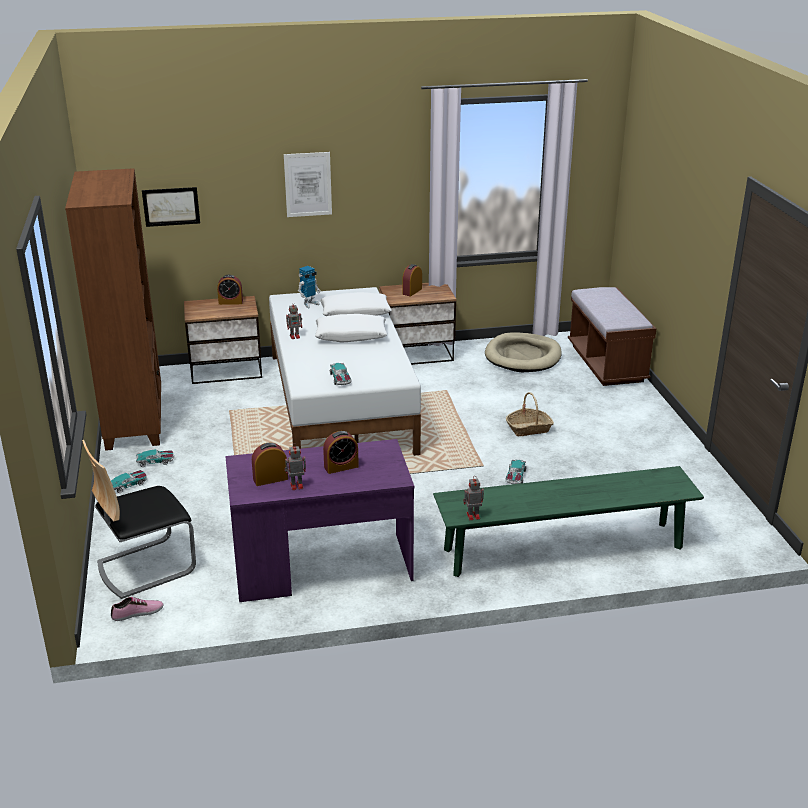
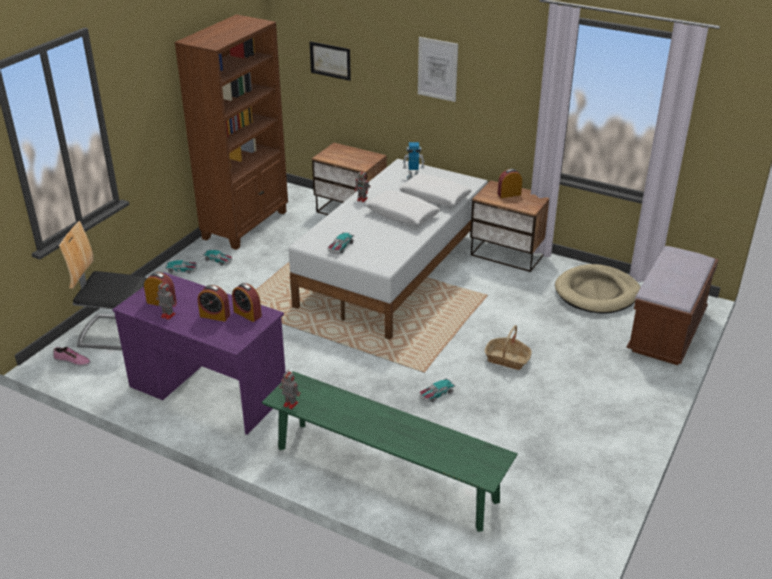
camera: 40 degrees right, 5 degrees up
(230, 302) = (362, 154): alarm clock -> alarm clock (247, 314)

